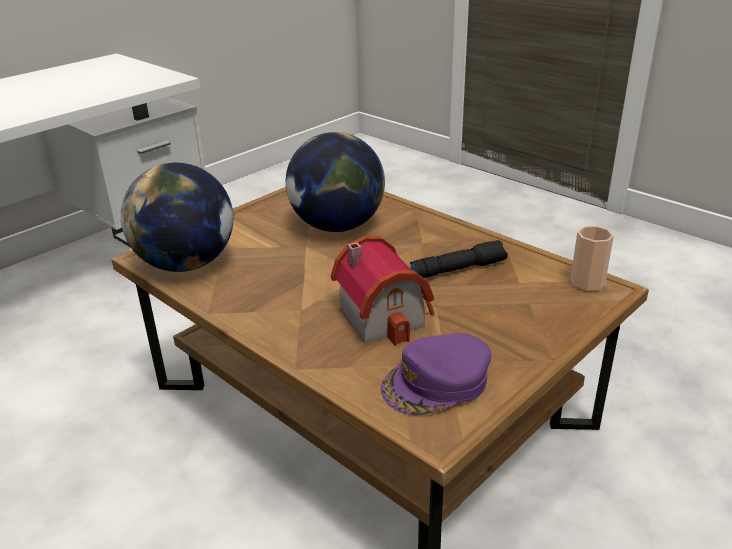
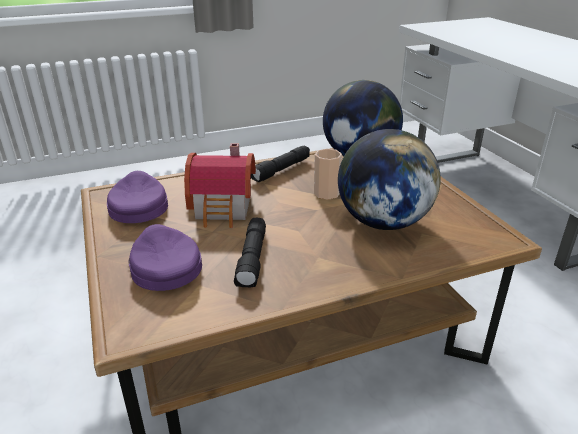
camera: 115 degrees right, 0 degrees up
(259, 306) = (281, 170): none -> black flashlight
(519, 309) = (164, 266): none -> purple cap
(587, 282) = (151, 324): cup -> cup (326, 193)

